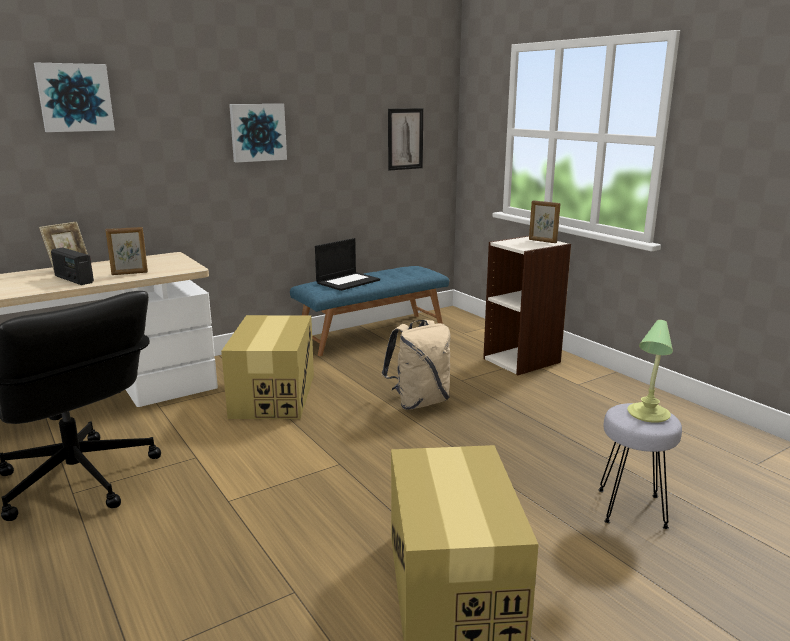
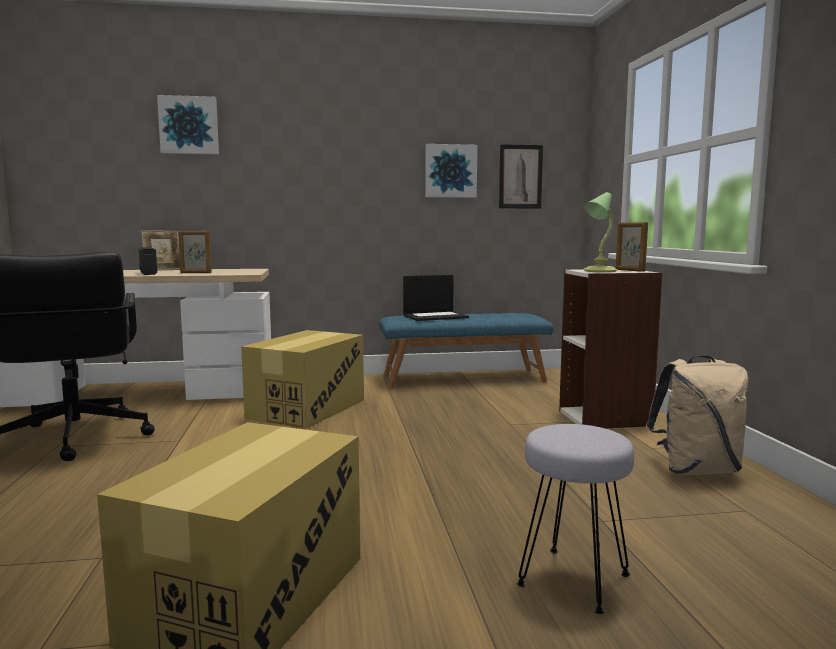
camera: 25 degrees right, 10 degrees down
(257, 132) = (354, 162): picture -> picture (450, 171)
(419, 402) = (439, 434): beige backpack -> beige backpack (696, 470)
(647, 414) = (587, 435): table lamp -> table lamp (599, 271)

